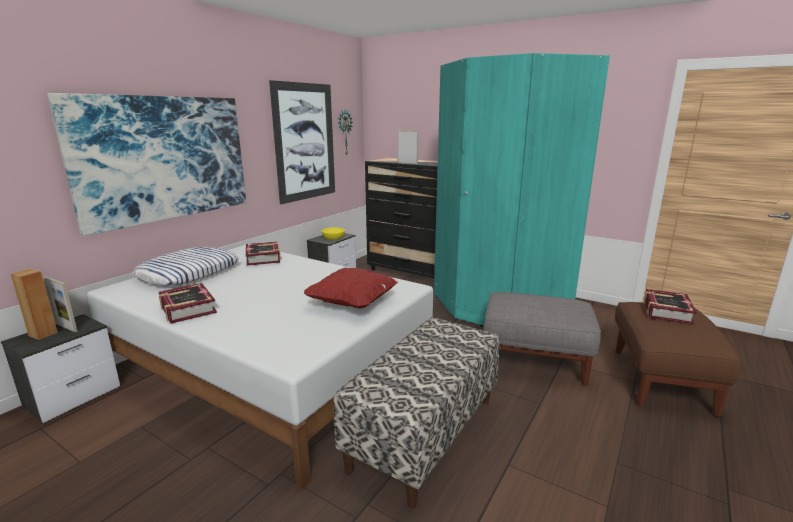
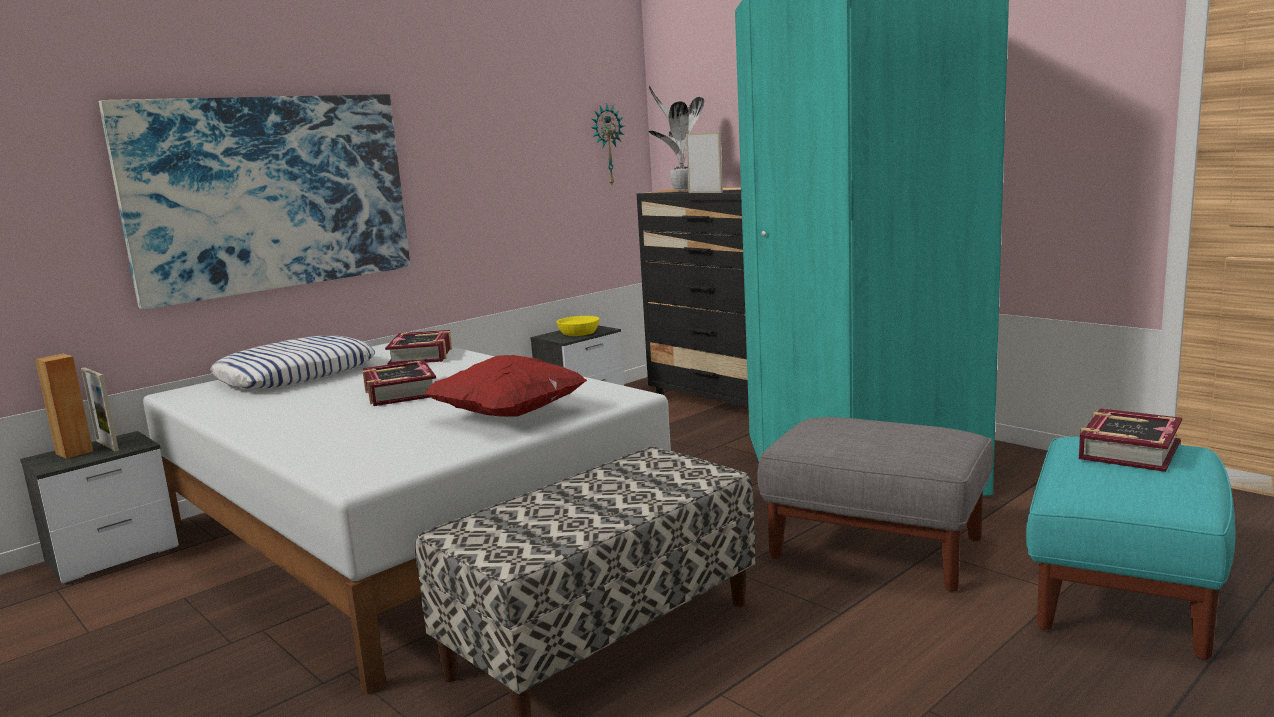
camera: 15 degrees right, 5 degrees down
(187, 309) = (261, 417): book -> book (400, 392)
(305, 142) = (526, 164): picture -> none
(388, 160) = (680, 190): none -> potted plant
(661, 380) = (1122, 593): brown ottoman -> turquoise ottoman

